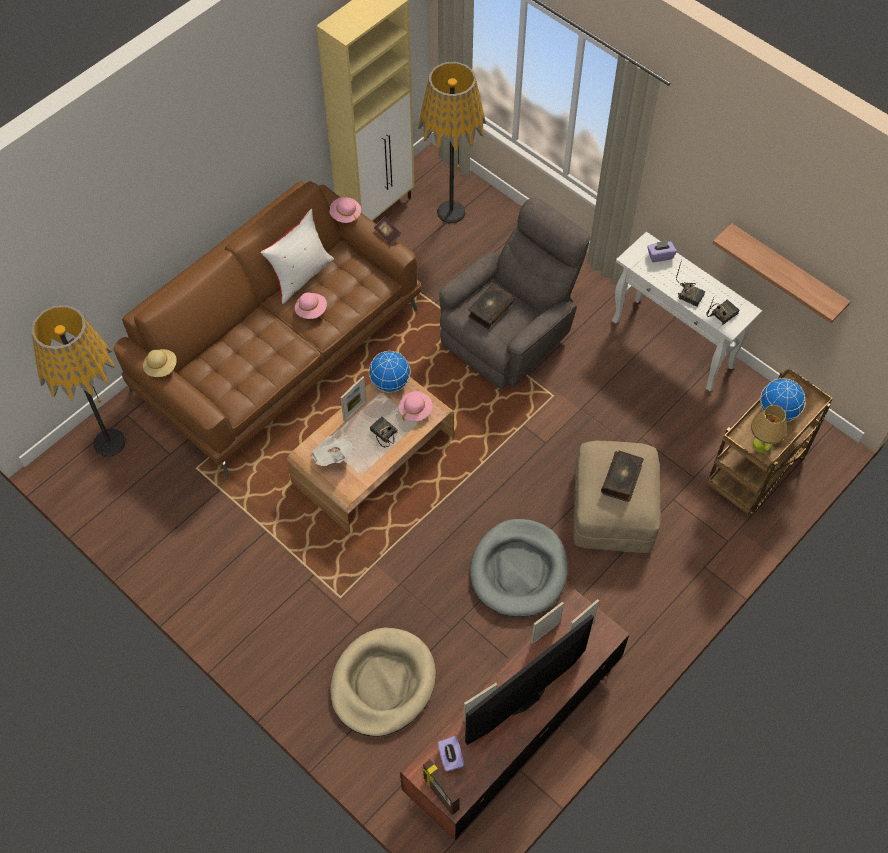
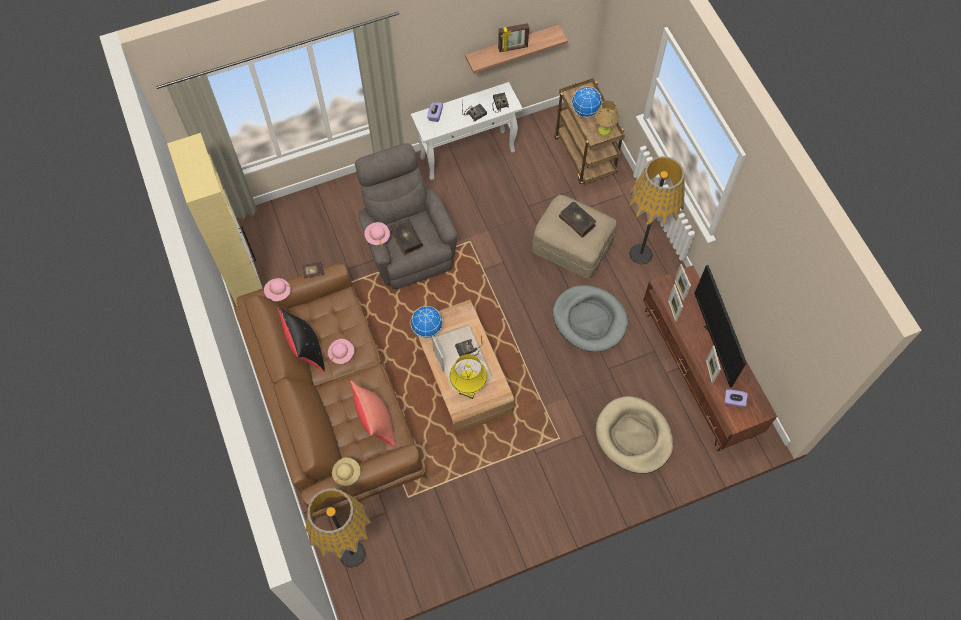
camera: 65 degrees left, 5 degrees up
(244, 377) = (375, 422): none -> red pillow
(300, 276) = (305, 349): white pillow -> black pillow
(333, 456) = (468, 390): newspaper -> yellow table lamp
(415, 410) = (458, 322): pink hat -> pink hat (377, 236)
(440, 794) = (755, 417): picture frame -> picture frame (513, 48)
(451, 212) = (278, 236): floor lamp -> floor lamp (640, 254)

